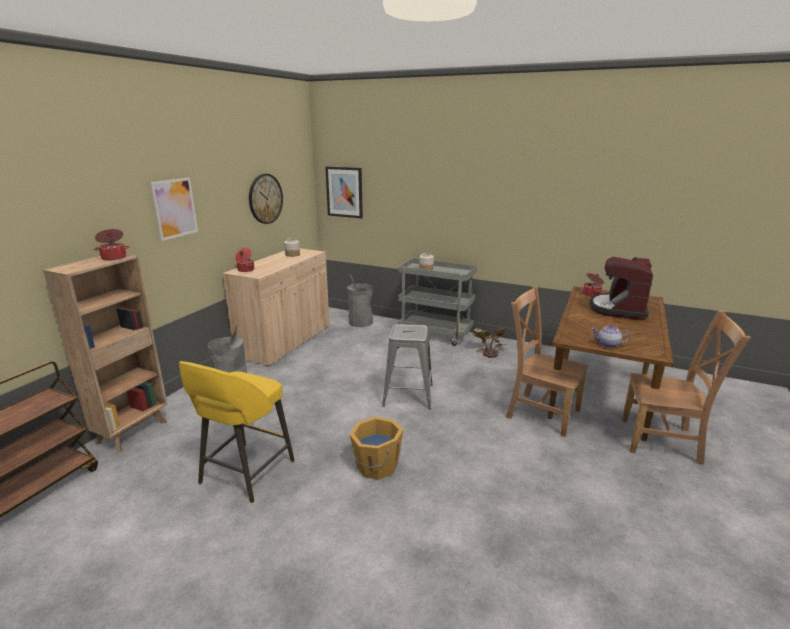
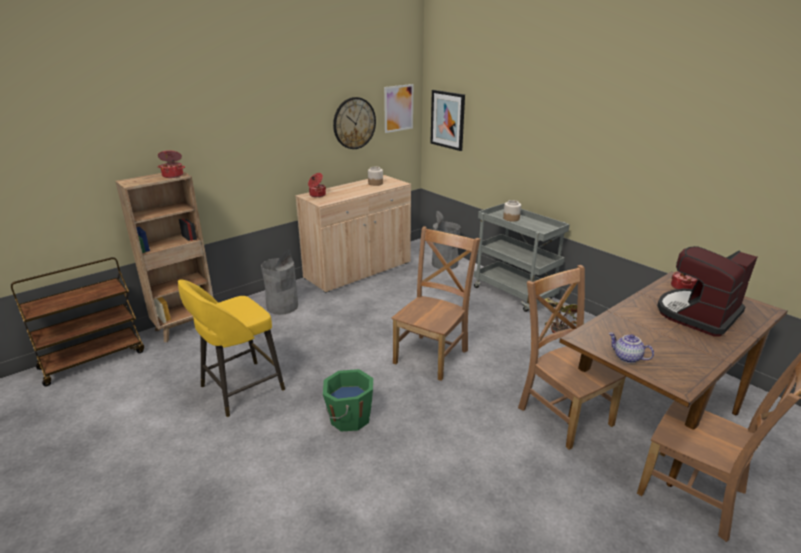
camera: 25 degrees right, 5 degrees up
(175, 208) = (247, 131): picture -> picture (398, 108)
(376, 466) = (349, 418): orange bucket -> green bucket
(408, 395) = (432, 355): grey stool -> brown chair

